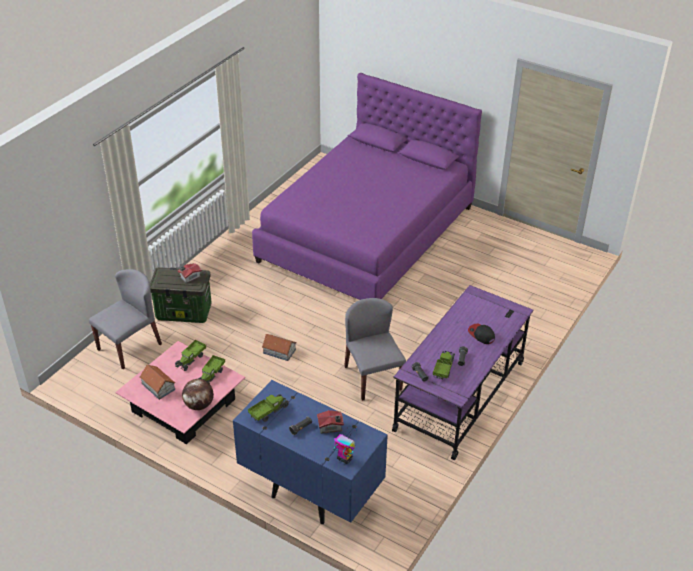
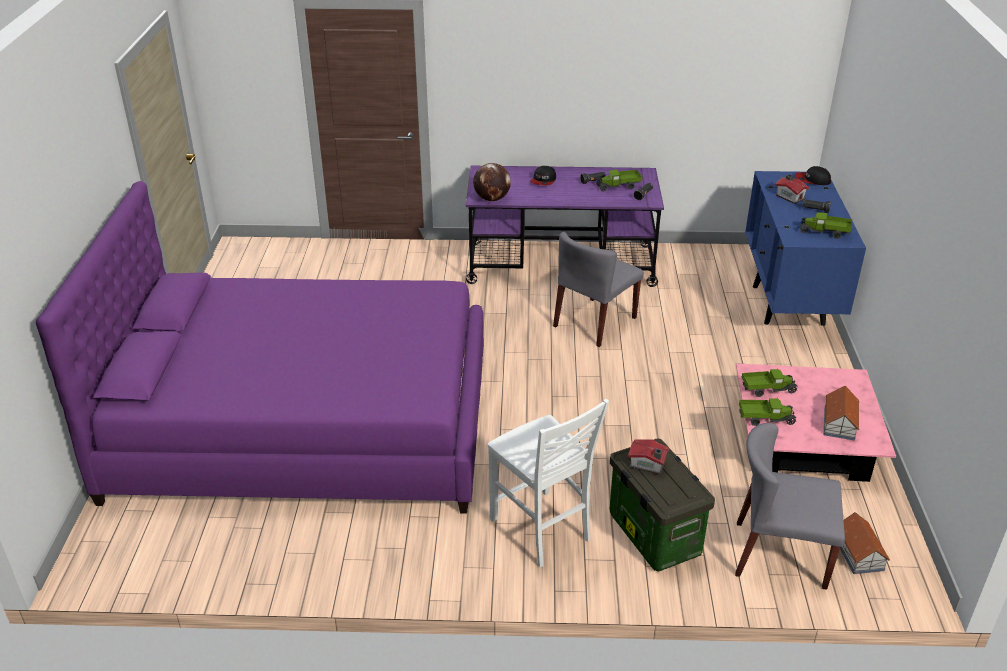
camera: 120 degrees left, 5 degrees down
(199, 405) = (819, 376): globe -> globe (492, 199)
(223, 280) = (542, 530): none -> white chair
(279, 351) = (629, 406): toy house -> toy house (858, 554)
(344, 458) = (812, 180): toy robot -> cap

